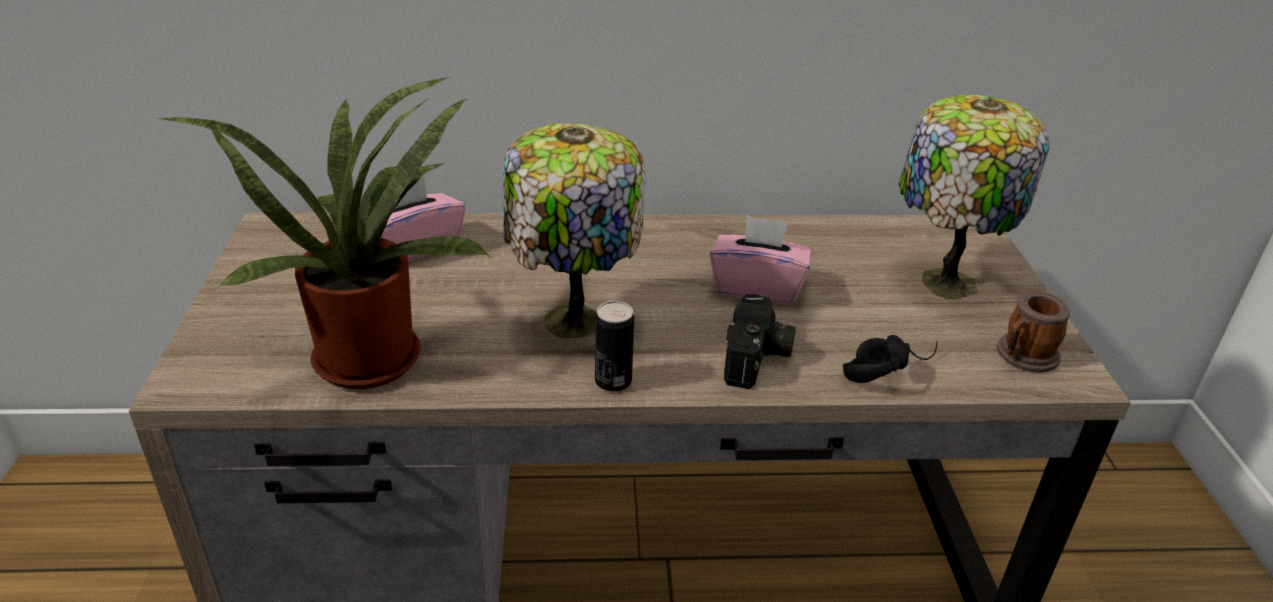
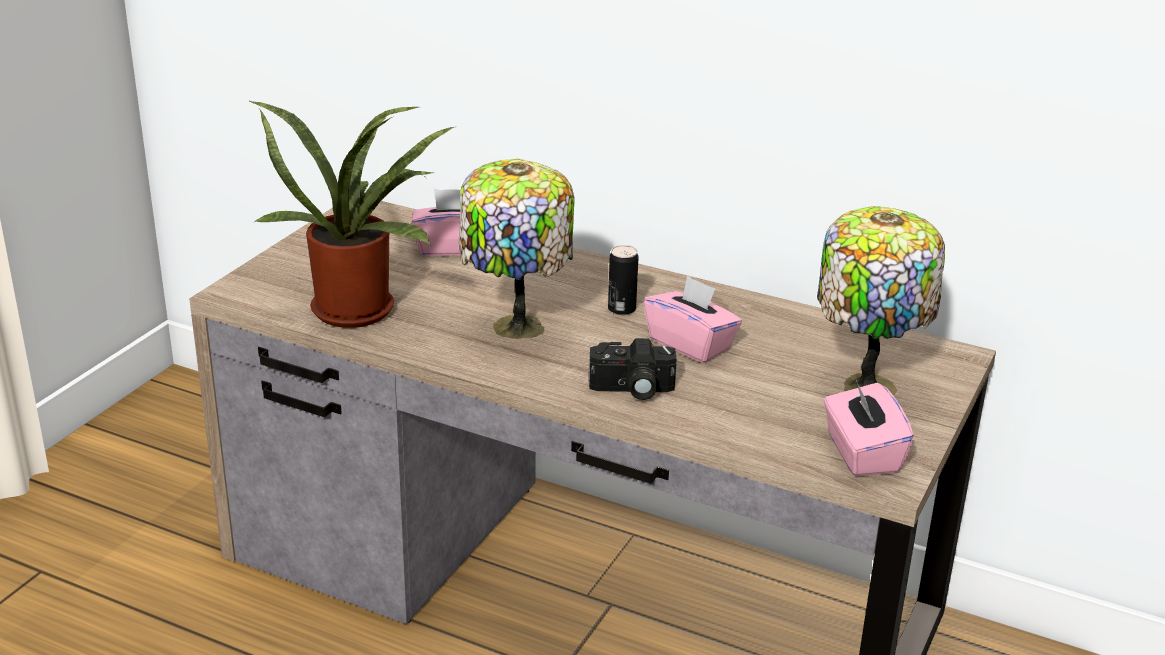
camera: 30 degrees right, 5 degrees down
(613, 381) = (507, 371): can -> can (621, 309)
(758, 359) = (631, 390): camera -> camera turned 45 degrees clockwise
(886, 367) = (730, 425): black headphones -> none
(1023, 357) = (861, 454): mug -> pink tissue box

